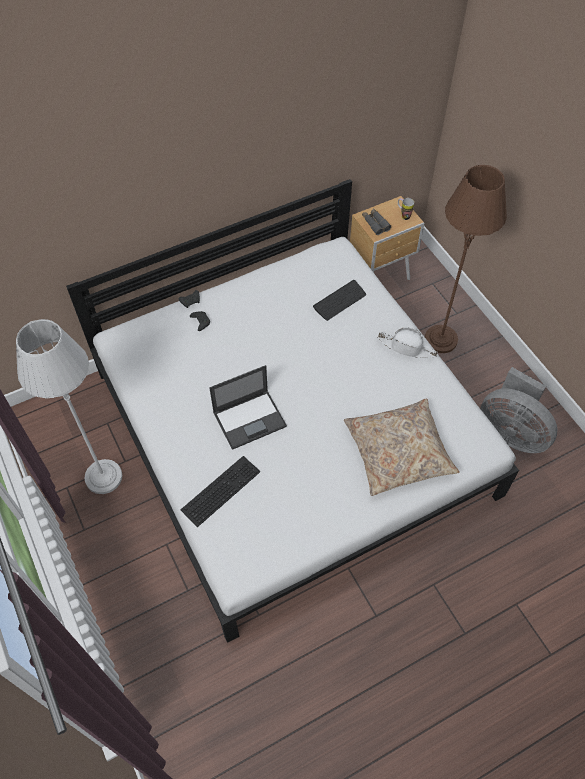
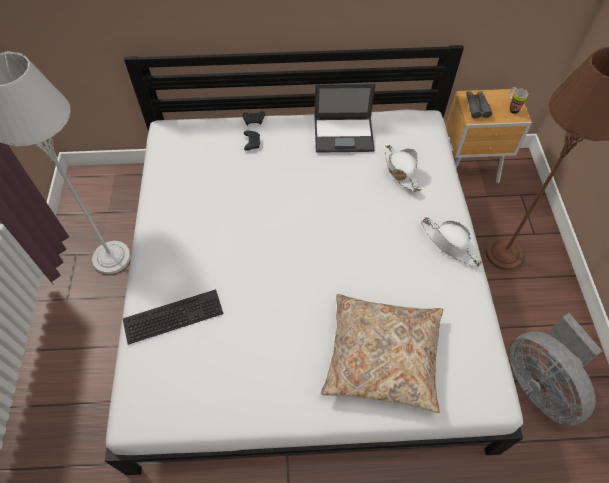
camera: 25 degrees right, 0 degrees up
(250, 419) = (244, 254): laptop -> laptop (344, 134)
(339, 301) = (400, 170): keyboard -> white hat

